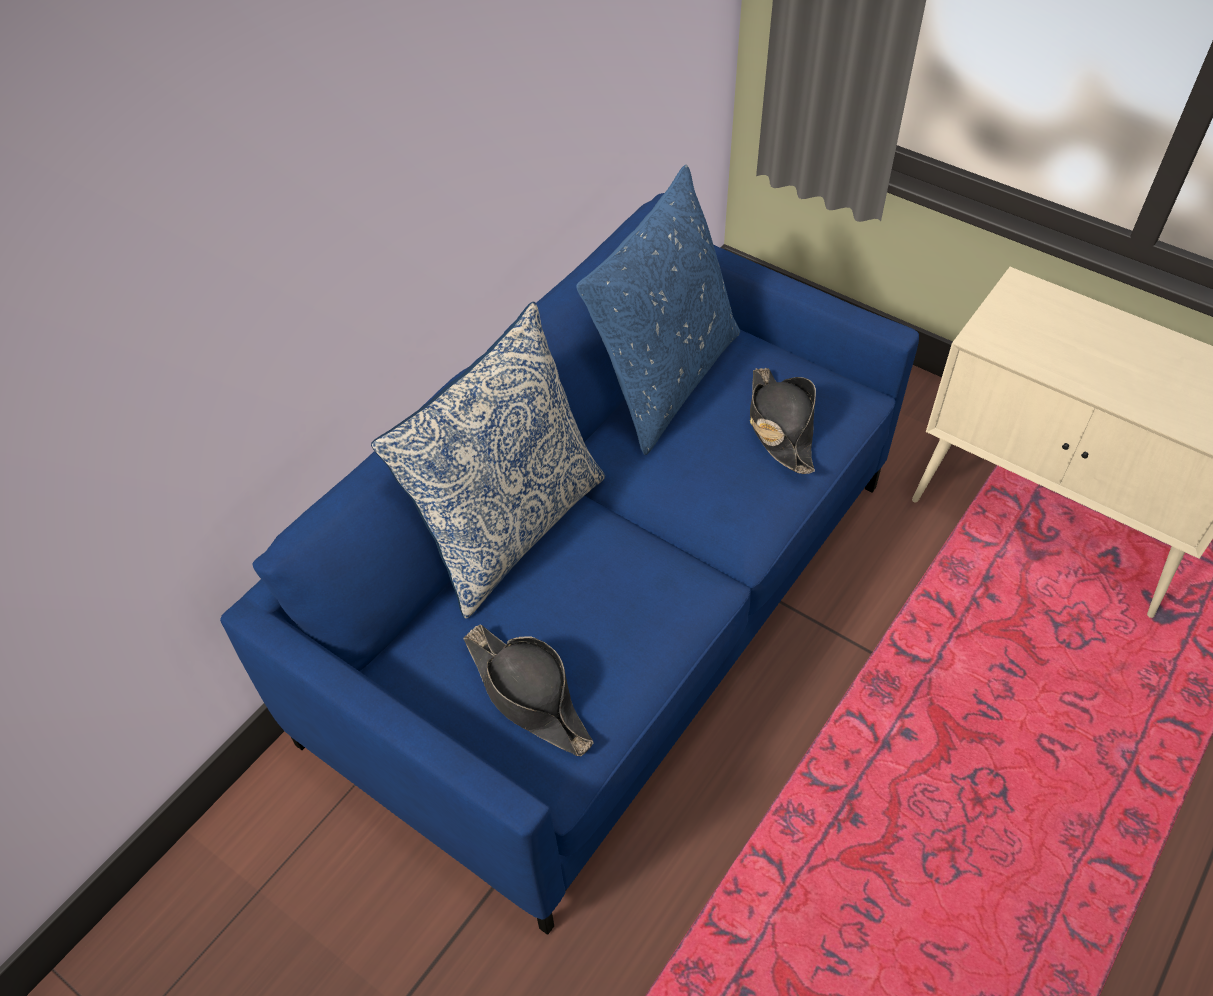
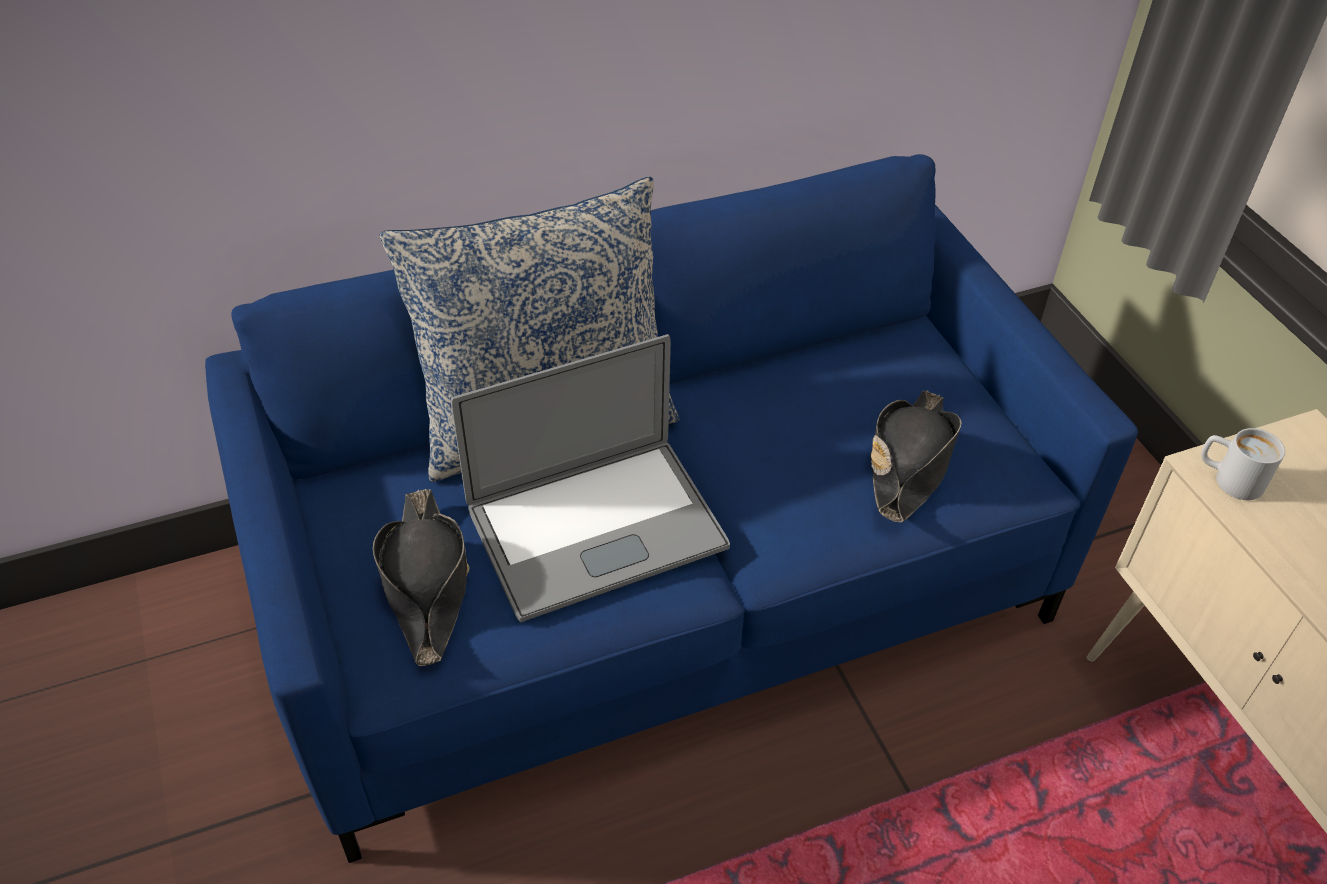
camera: 30 degrees right, 5 degrees down
(613, 586) = (596, 527): none -> laptop
(664, 379) = (821, 358): blue pillow -> none
(997, 339) = (1228, 479): none -> white mug

